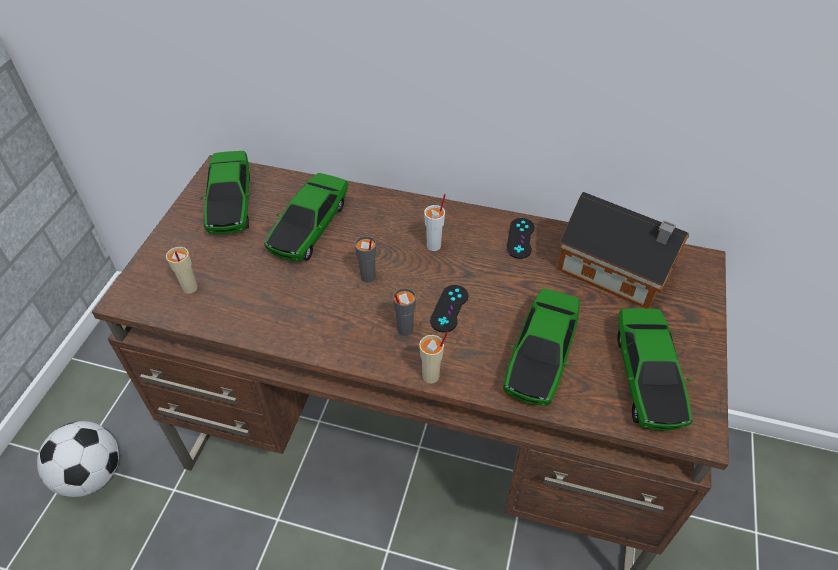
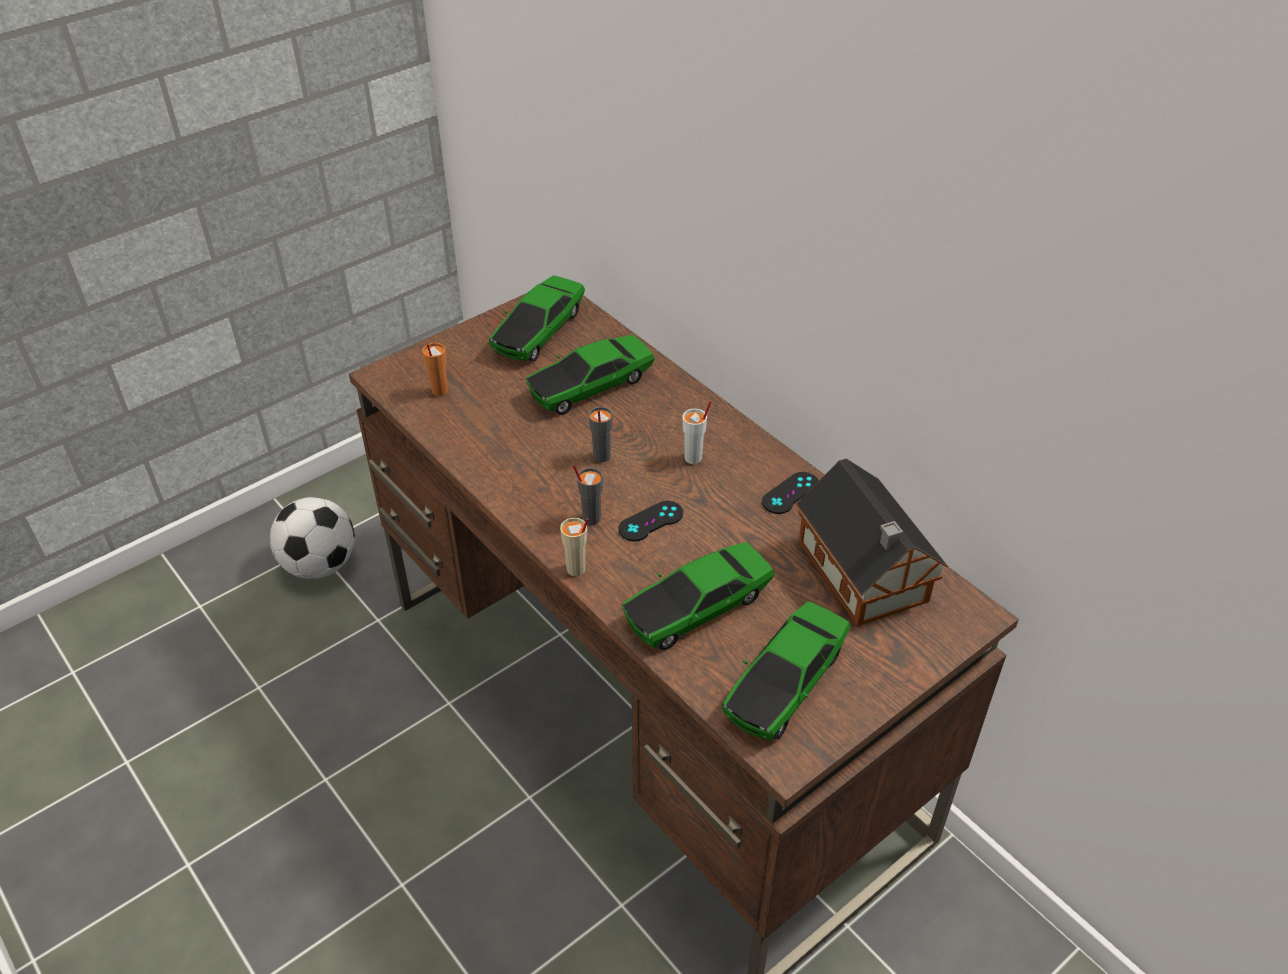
camera: 35 degrees right, 5 degrees down
(189, 288) = (439, 391): beige cup -> orange cup

